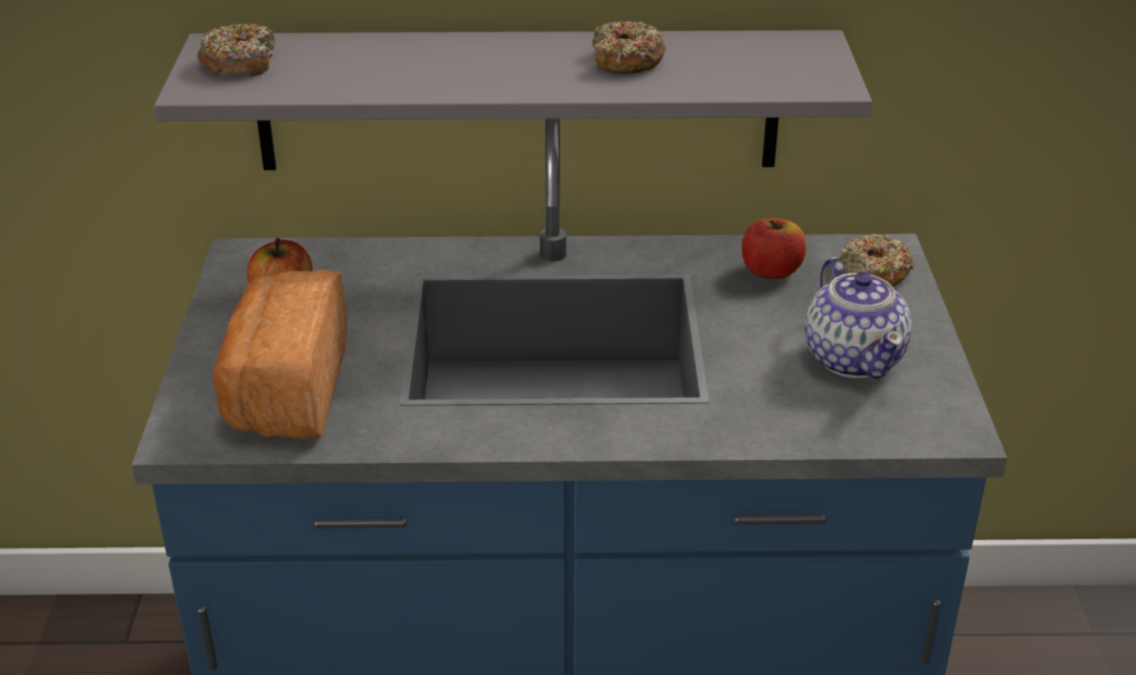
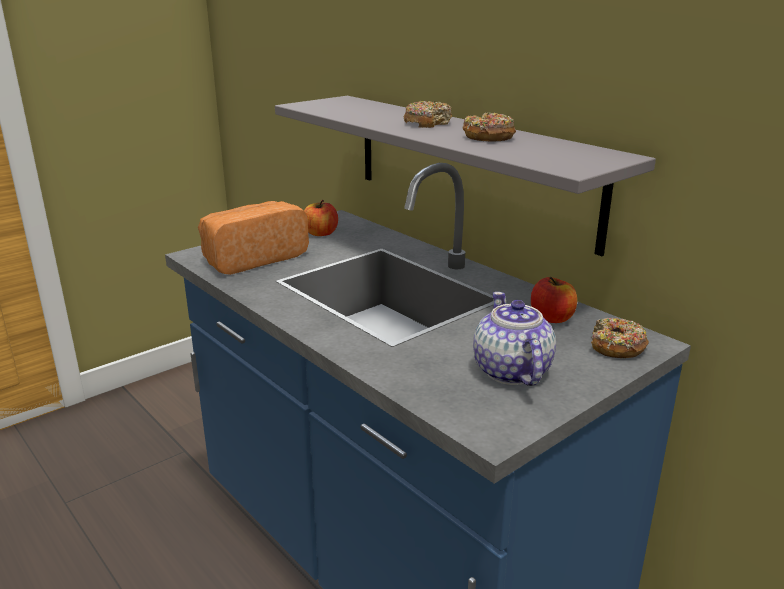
camera: 50 degrees right, 10 degrees down
(239, 63) = (334, 103): donut -> donut (427, 123)
(854, 358) = (511, 372): teapot -> teapot turned 135 degrees clockwise

